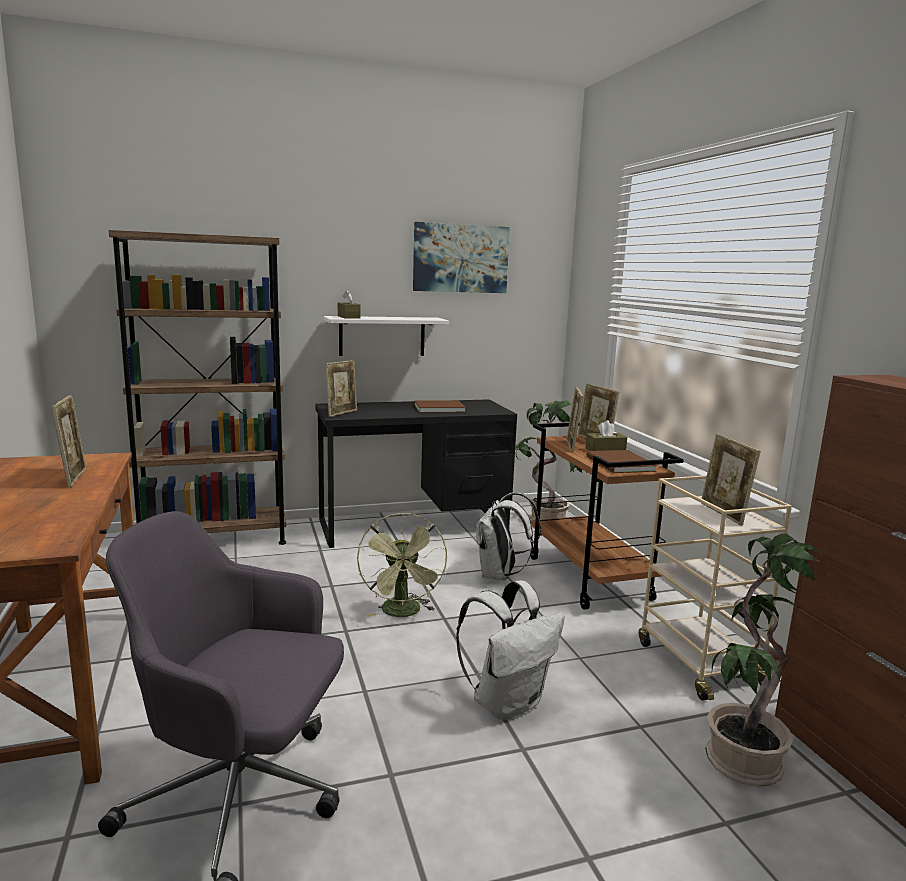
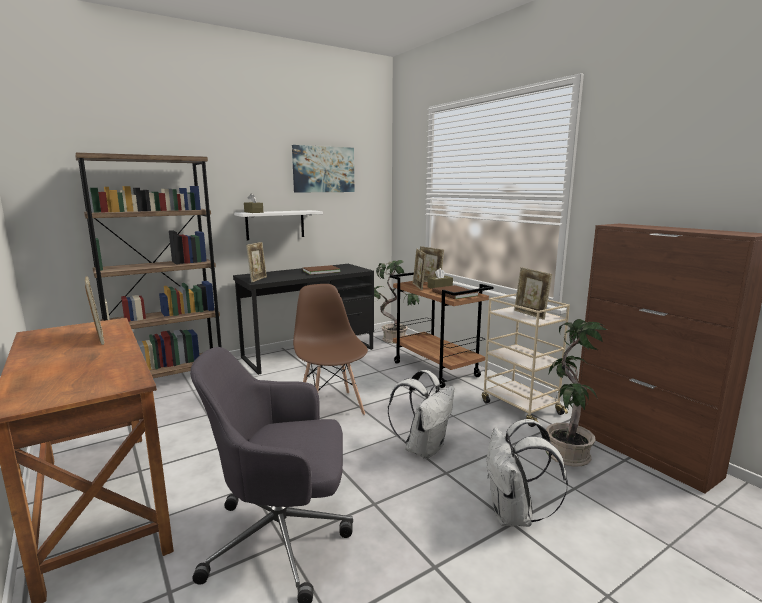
camera: 15 degrees left, 0 degrees up
(403, 613) = (331, 407): green fan -> brown chair
(500, 575) = (381, 375): white backpack -> white backpack (514, 515)

